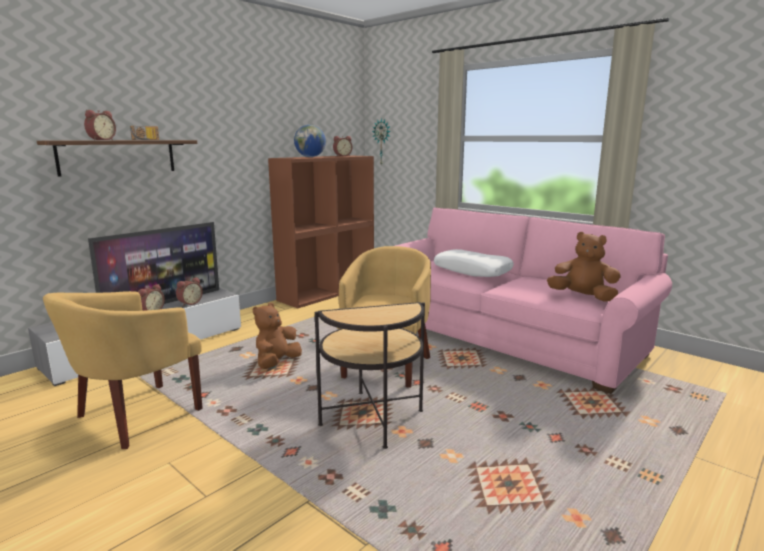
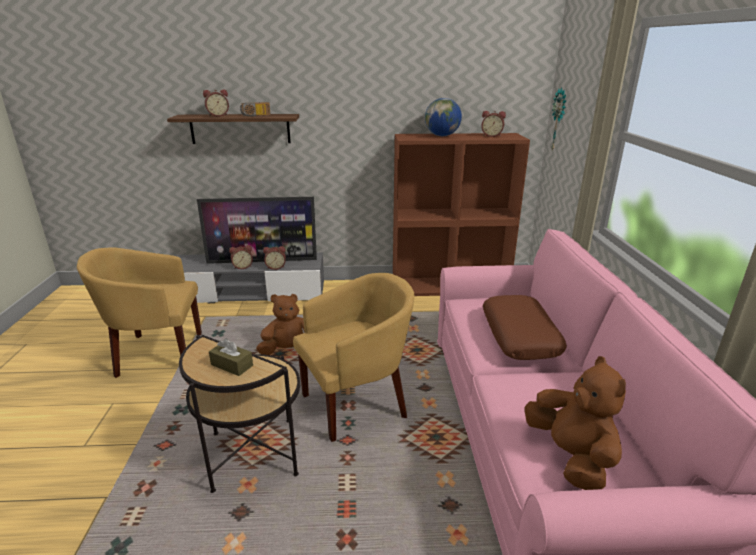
camera: 45 degrees right, 10 degrees up
(385, 312) = (232, 365): none -> brown tissue box
(472, 271) = (520, 336): white pillow -> brown pillow

